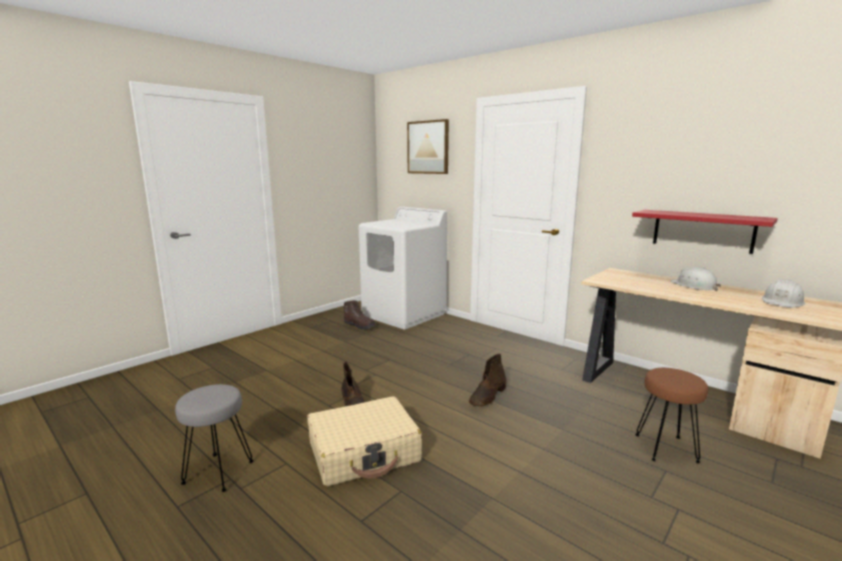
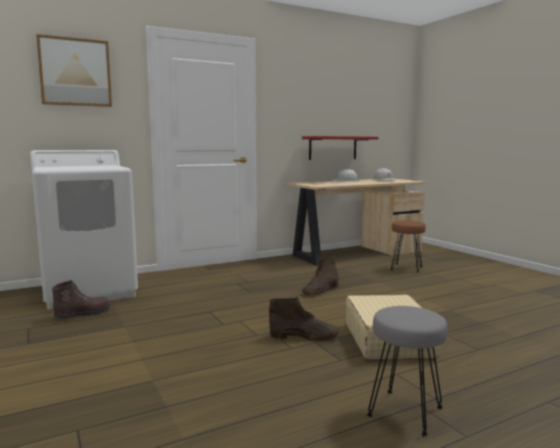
camera: 70 degrees left, 5 degrees down
(488, 396) = (320, 290): brown boot -> brown boot turned 75 degrees clockwise

